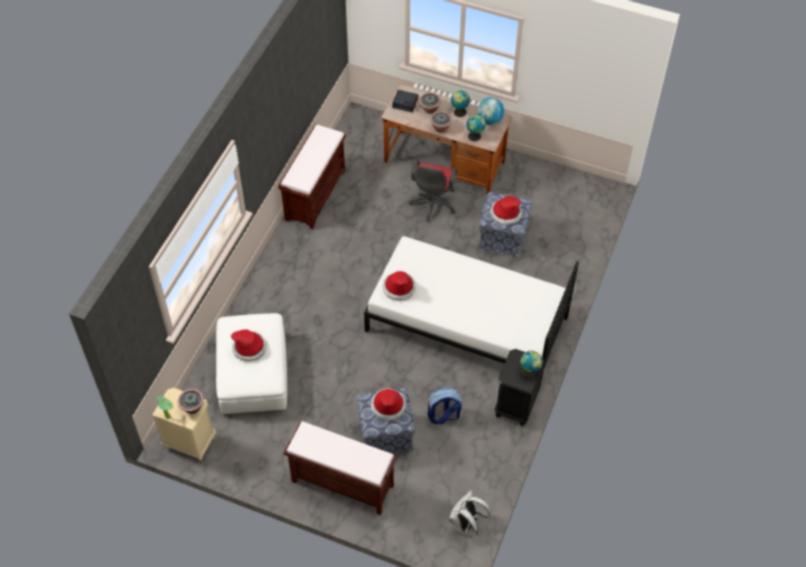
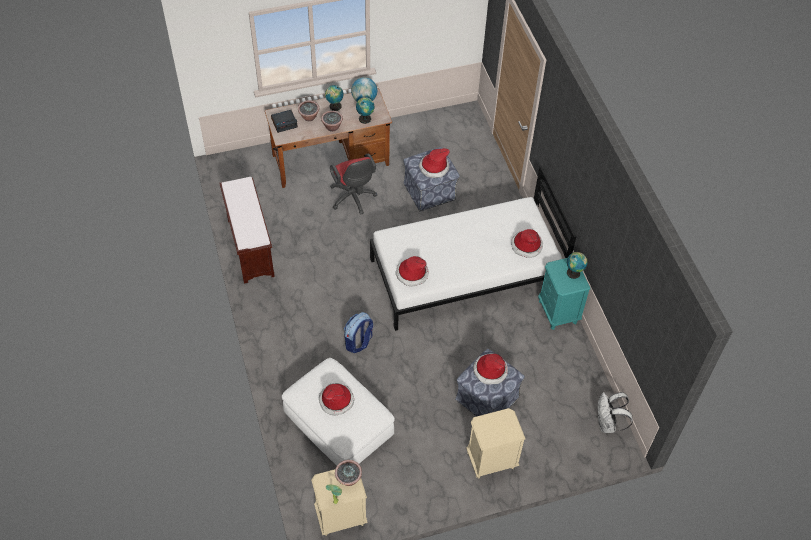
camera: 40 degrees left, 0 degrees up
(341, 483) = (491, 460): brown bench -> beige nightstand
(443, 416) = (515, 355): backpack -> backpack (358, 342)
(516, 406) = (558, 312): black nightstand -> turquoise nightstand
(517, 326) = (526, 246): none -> hat

